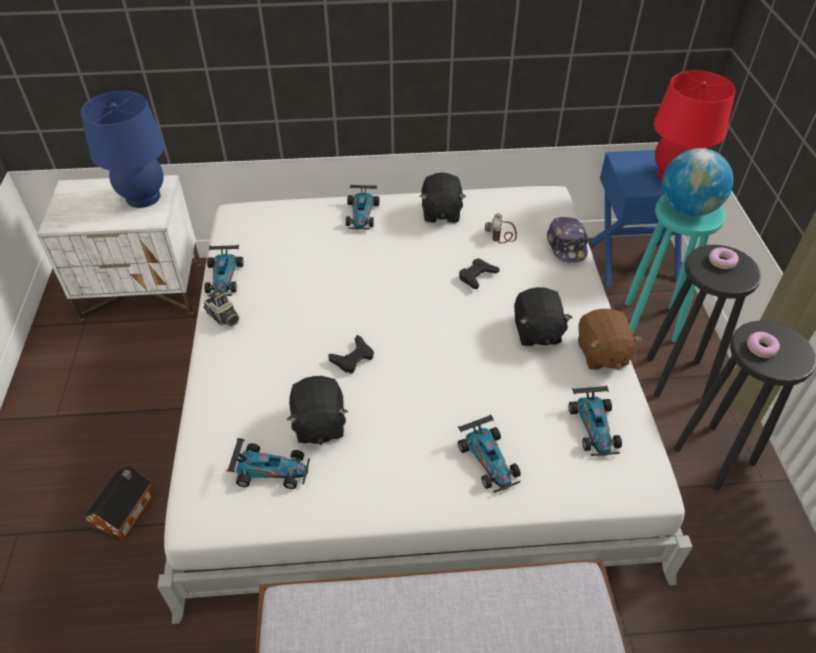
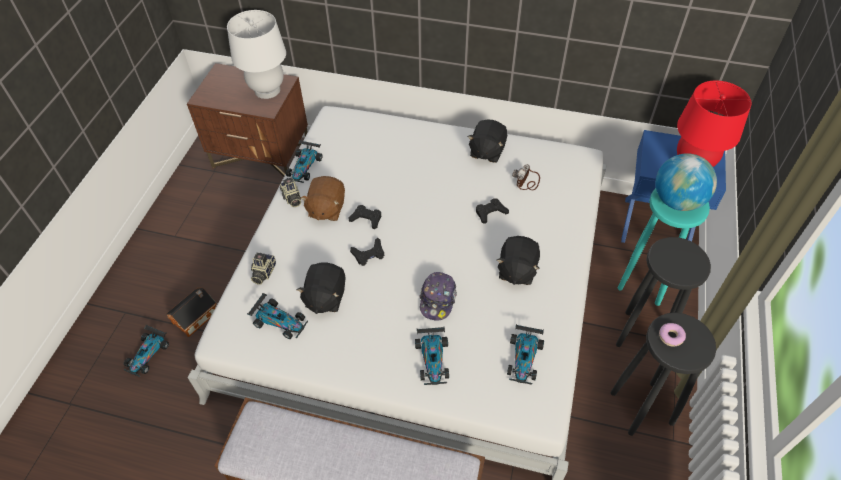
camera: 20 degrees right, 5 degrees up
(143, 197) = (267, 90): blue table lamp -> white table lamp
(143, 290) = (262, 155): white nightstand -> brown nightstand
(222, 416) = (263, 273): none -> camera
(331, 318) = (366, 219): none -> black game controller
(362, 214) = (425, 138): toy car -> toy car (148, 354)
(566, 245) = (575, 204): cap -> cap (438, 299)
(601, 354) = (559, 302): brown plush toy -> brown plush toy (326, 209)
(721, 262) = (680, 255): donut -> none

